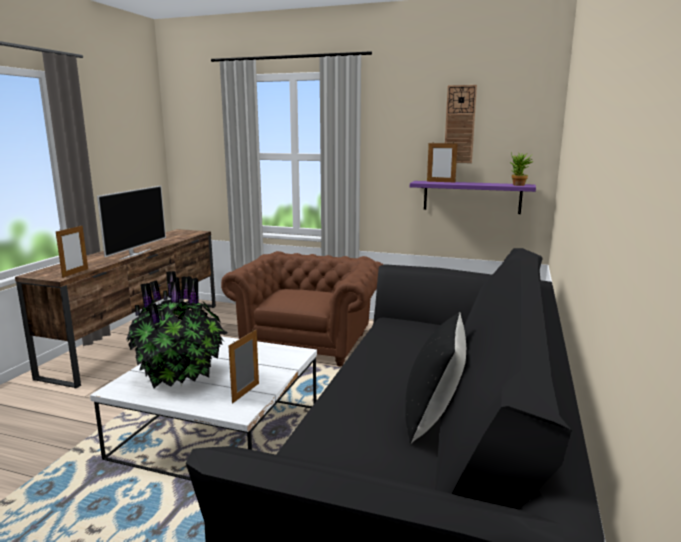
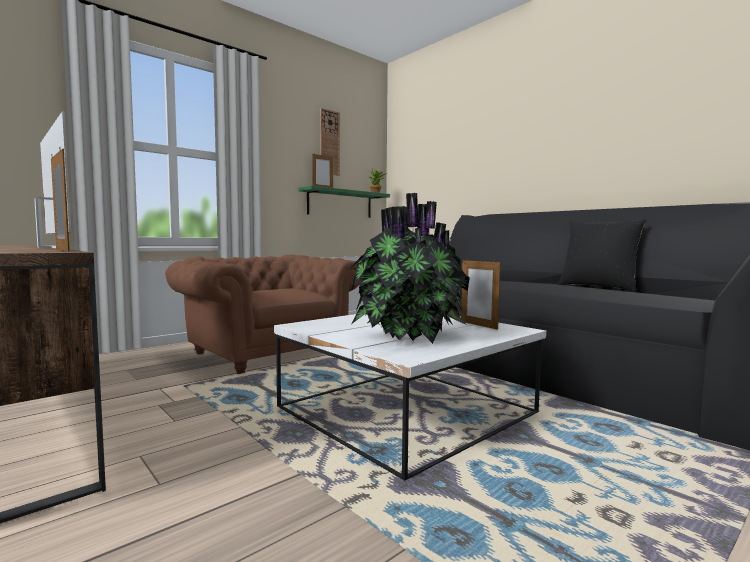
camera: 60 degrees left, 10 degrees down
(471, 197) = (340, 204): purple shelf -> green shelf

